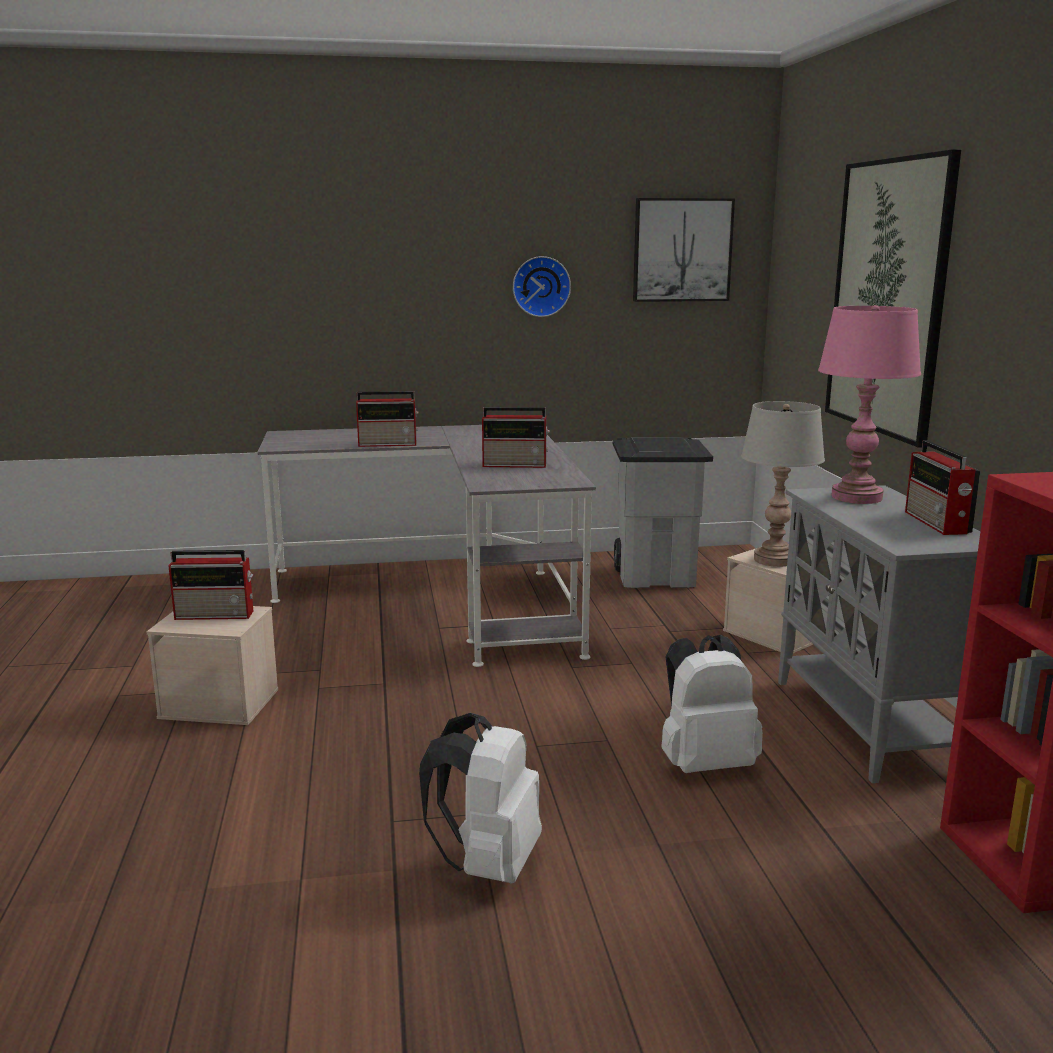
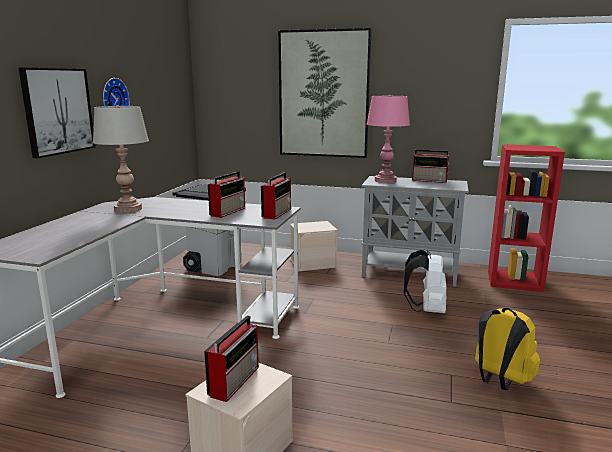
camera: 65 degrees left, 0 degrees up
(389, 444) = (108, 227): radio -> radio (277, 213)
(488, 864) = (500, 381): white backpack -> yellow backpack
(682, 250) = (166, 74): picture -> picture (58, 111)
(774, 560) = (312, 227): grey table lamp -> grey table lamp (128, 209)

